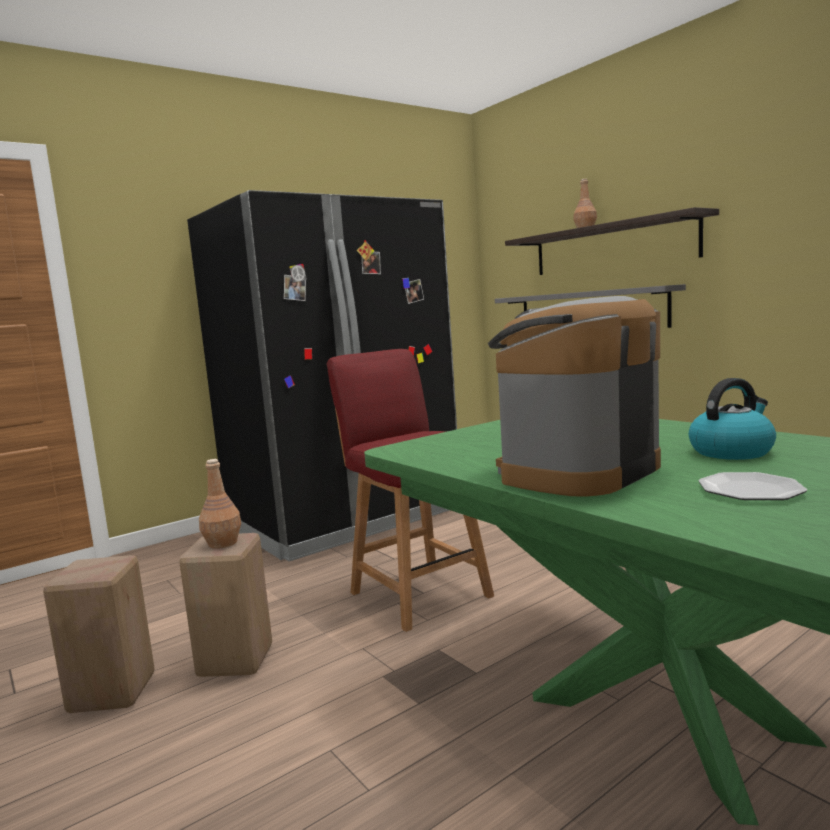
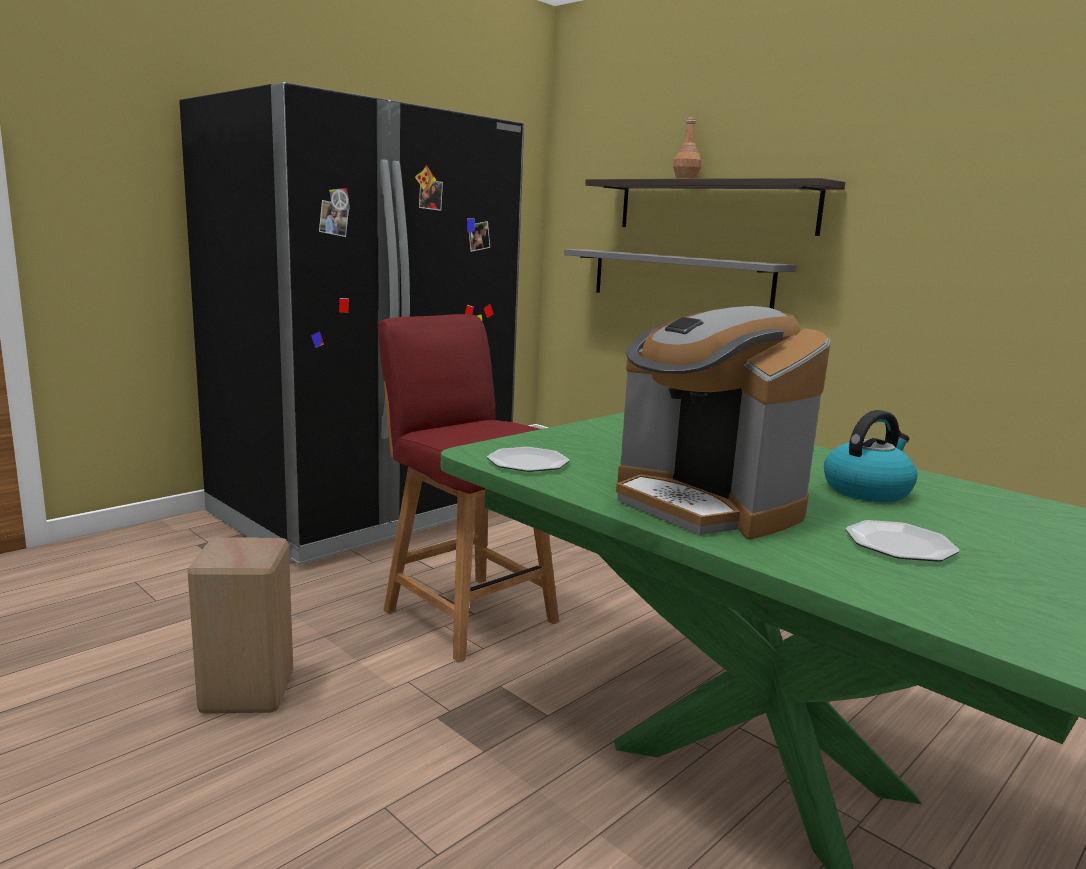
camera: 10 degrees left, 5 degrees up
(111, 691) = (85, 731): beige stool -> none
(222, 543) = (242, 550): brown bottle -> none
(432, 453) = (528, 463): none -> plate
(576, 472) = (706, 505): coffee machine -> coffee machine turned 75 degrees counterclockwise

